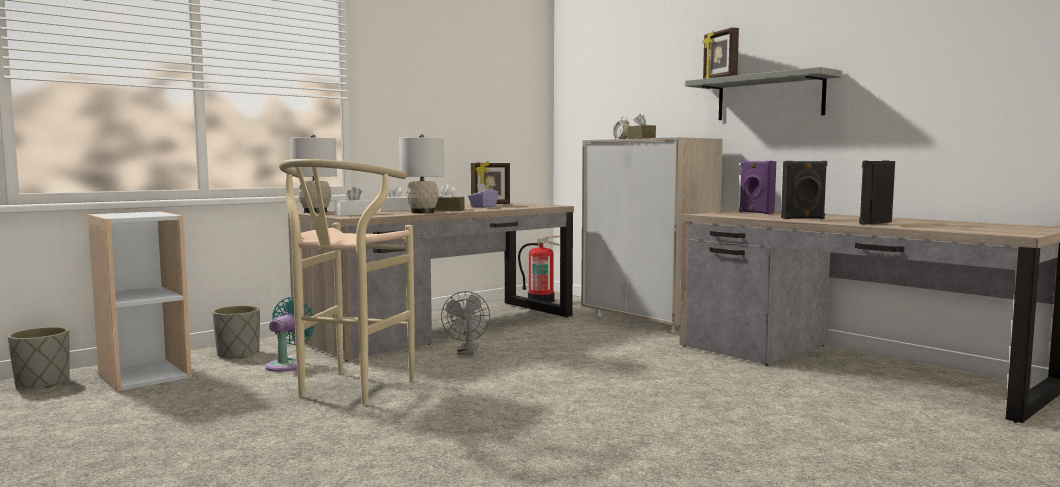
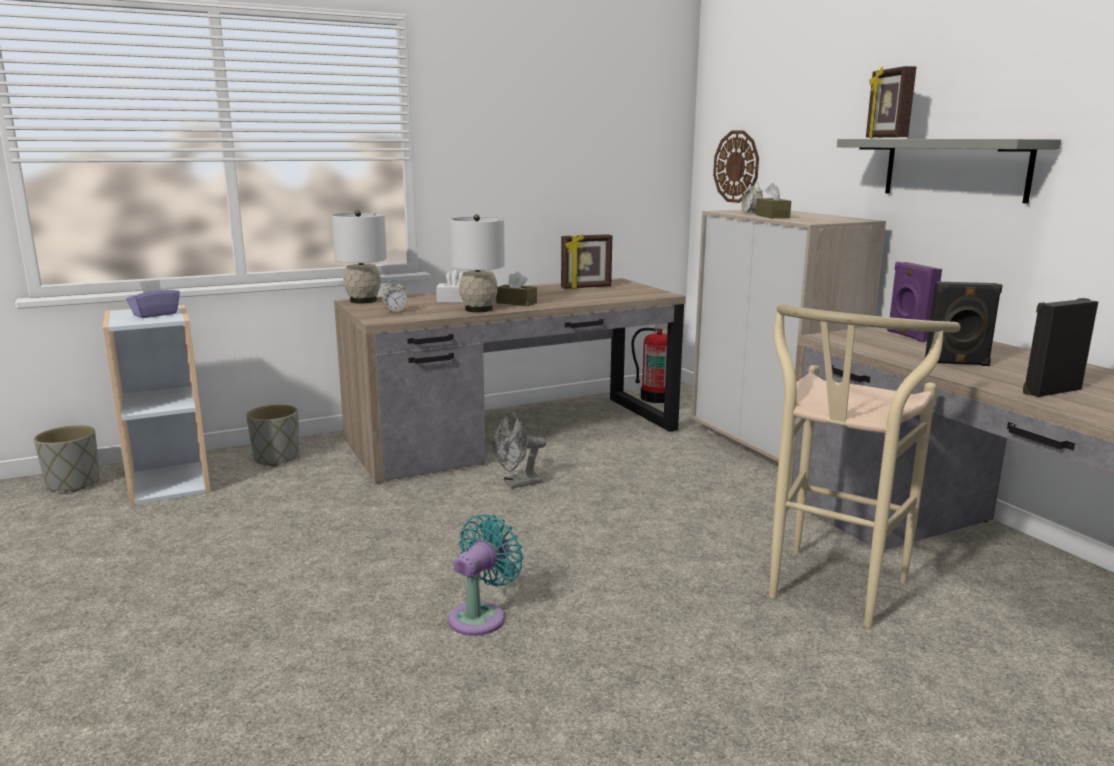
camera: 15 degrees right, 10 degrees up
(287, 365) = (314, 483): turquoise fan -> turquoise fan (481, 616)
(349, 391) = (351, 535): beige stool -> beige stool (829, 593)
(353, 214) = (395, 311): white tissue box -> alarm clock
(467, 353) = (517, 484): grey fan -> grey fan turned 45 degrees clockwise
(483, 207) = (569, 294): purple tissue box -> purple tissue box (155, 314)
(593, 114) = (736, 166): none -> wall clock

